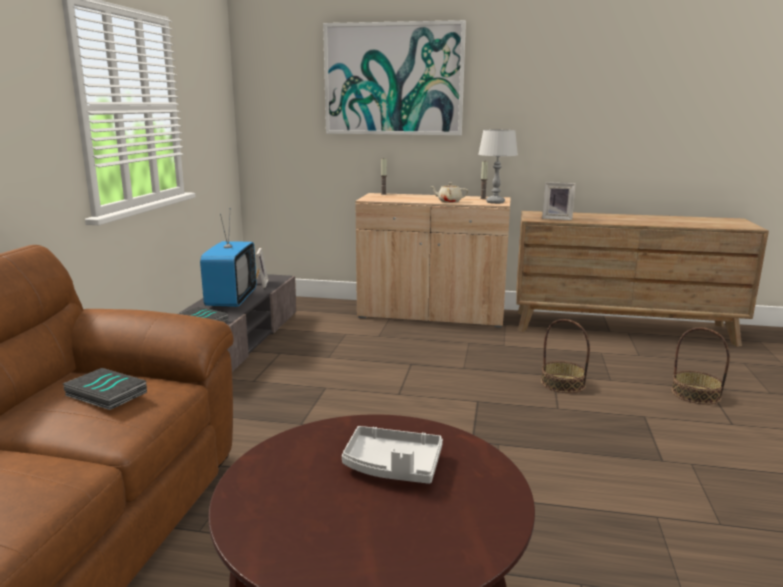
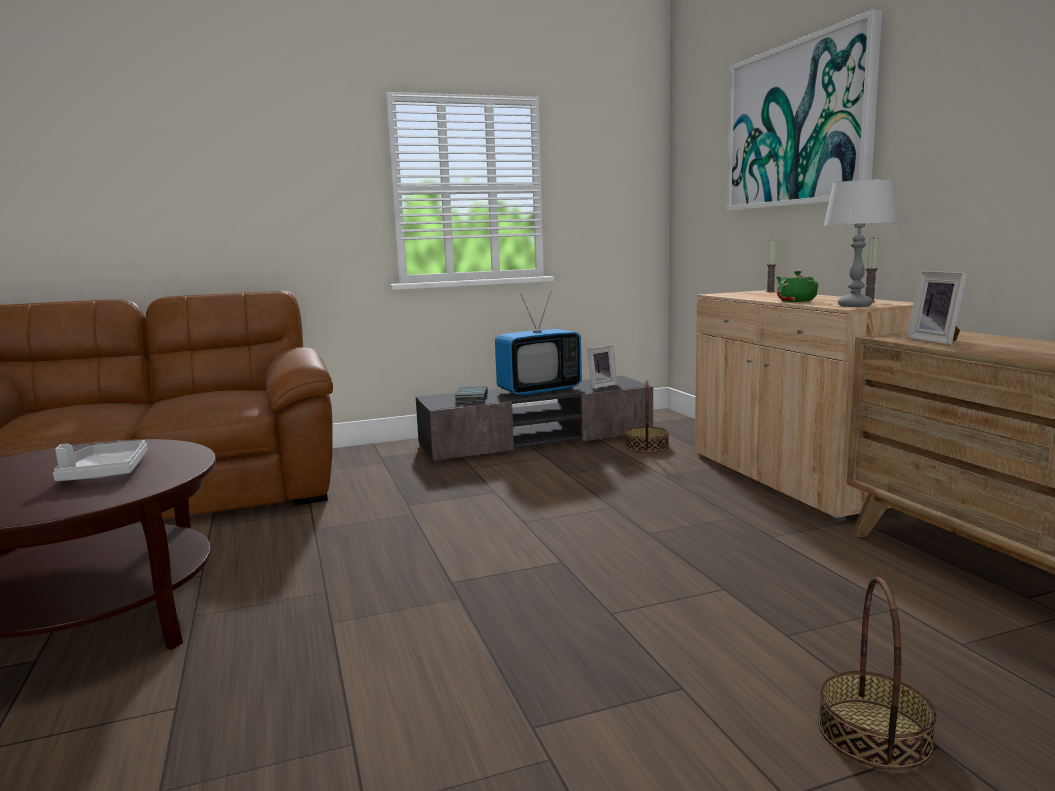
camera: 60 degrees right, 5 degrees down
(104, 394) = (210, 397): book -> none
(449, 201) = (795, 301): beige teapot -> green teapot
(563, 383) = (705, 601): basket -> basket (647, 446)

